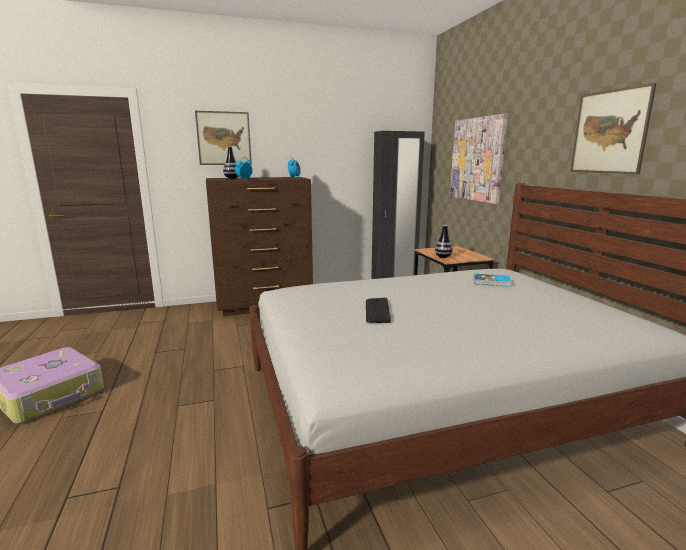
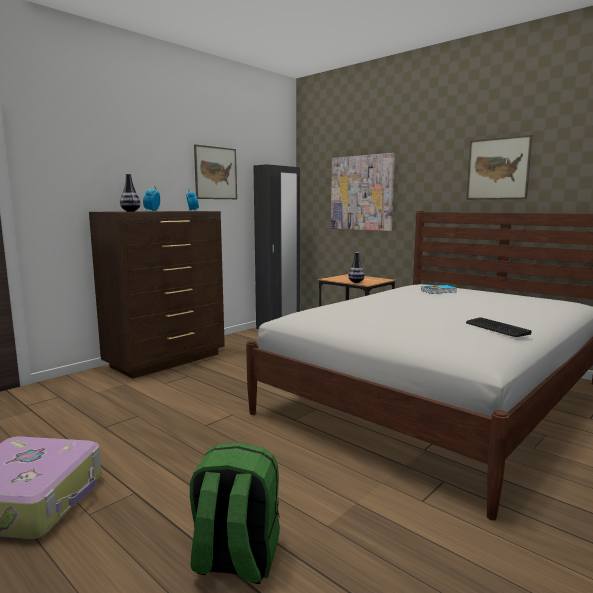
camera: 30 degrees left, 5 degrees down
(78, 492) = (235, 560): none -> green backpack
(224, 138) = (107, 164): picture -> picture (216, 173)
(377, 311) = (411, 316): keyboard -> keyboard (496, 328)

